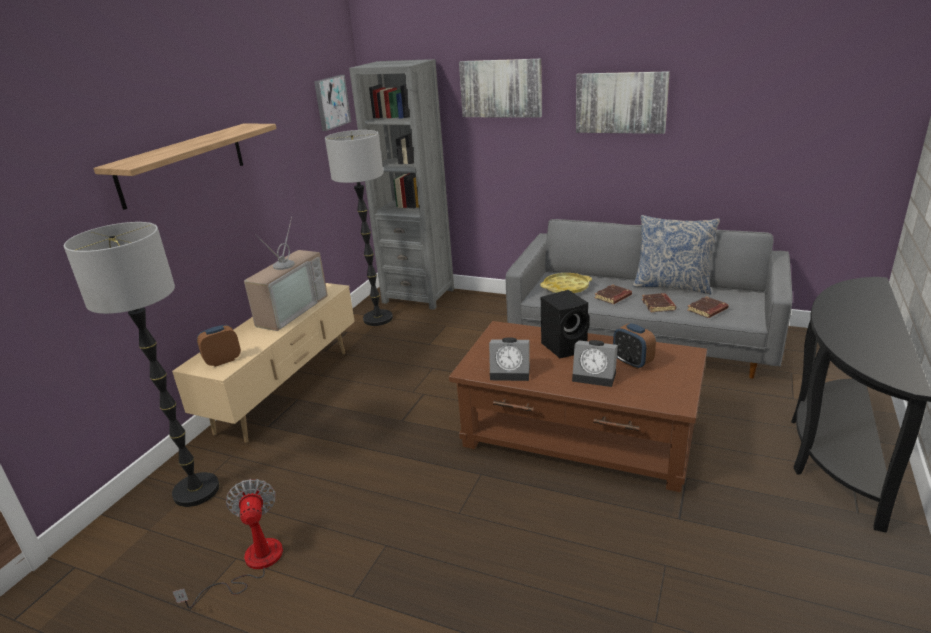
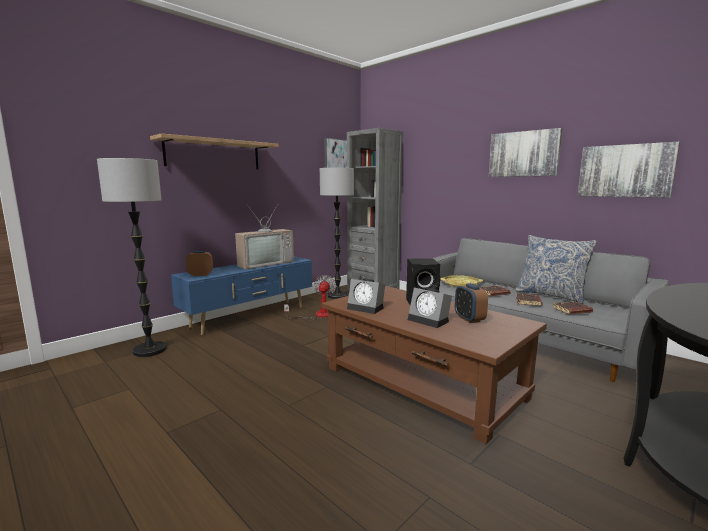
camera: 20 degrees right, 15 degrees down
(251, 564) = (132, 394): fan -> fan (318, 315)
(286, 390) = (250, 317): beige tv stand -> blue tv stand
(501, 88) = (441, 148): picture -> picture (625, 171)

